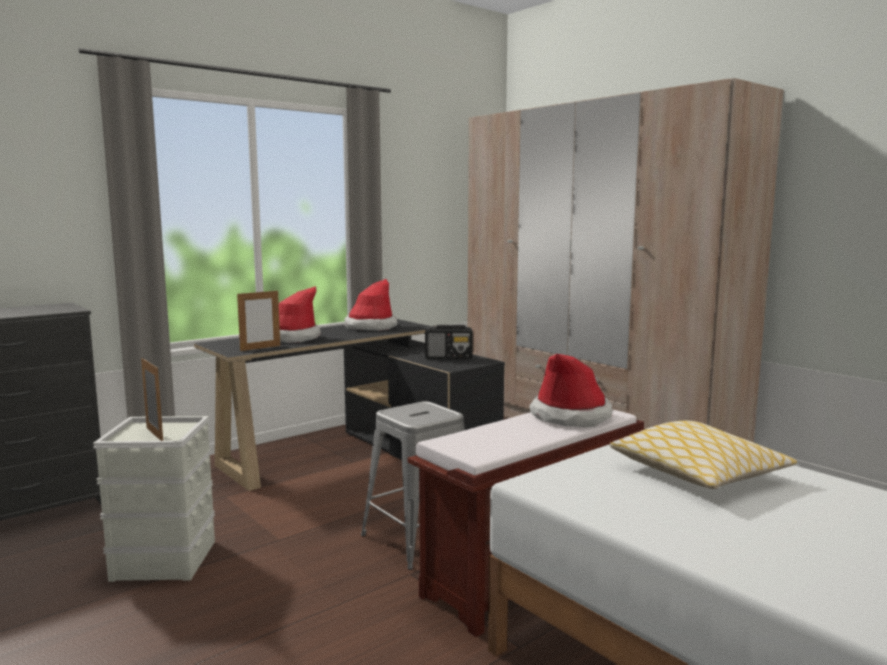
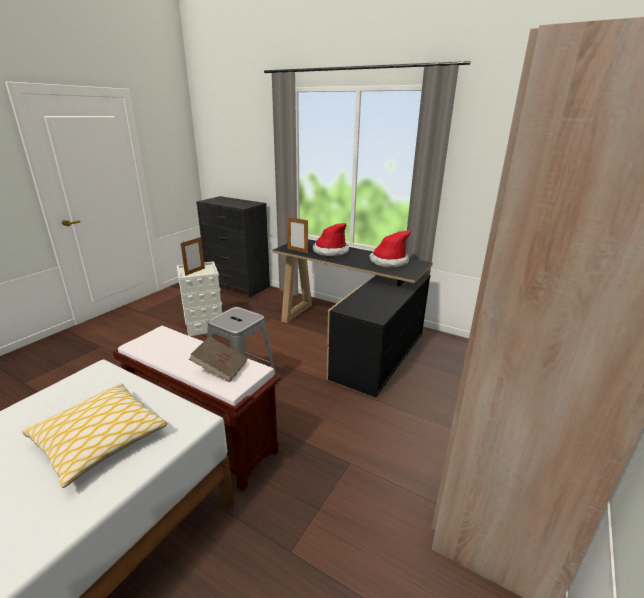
camera: 70 degrees right, 15 degrees up
(449, 358) = (374, 303): radio -> none
(570, 416) = (220, 368): hat -> brown book

